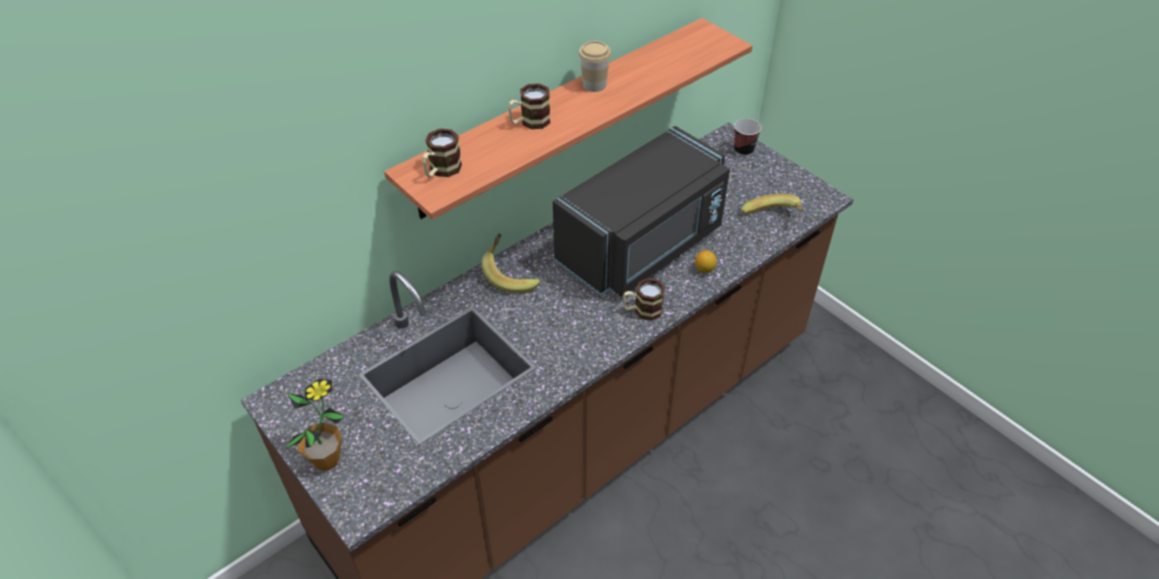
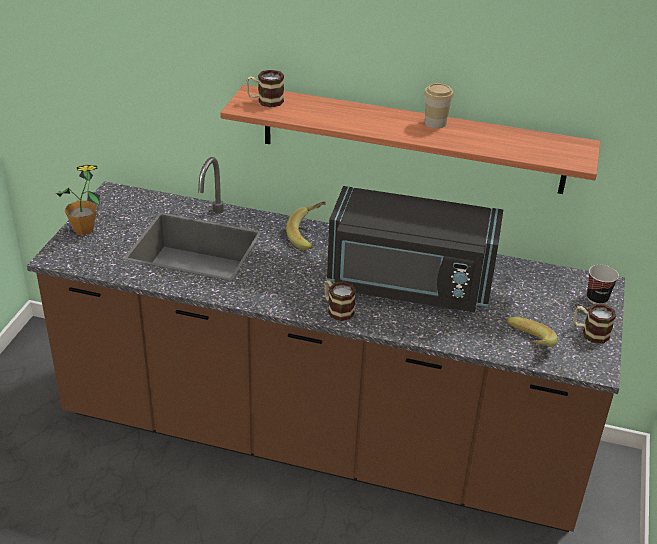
camera: 55 degrees right, 10 degrees down
(529, 122) = (356, 113): mug -> mug (590, 333)
(704, 269) = (418, 326): lemon -> none

